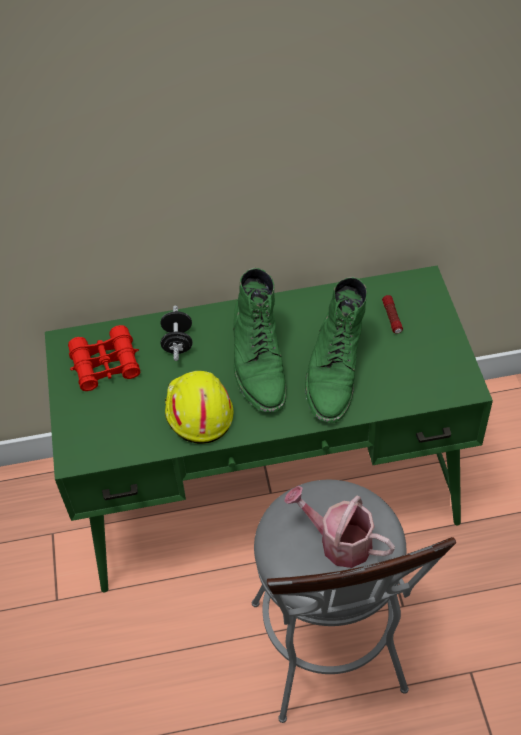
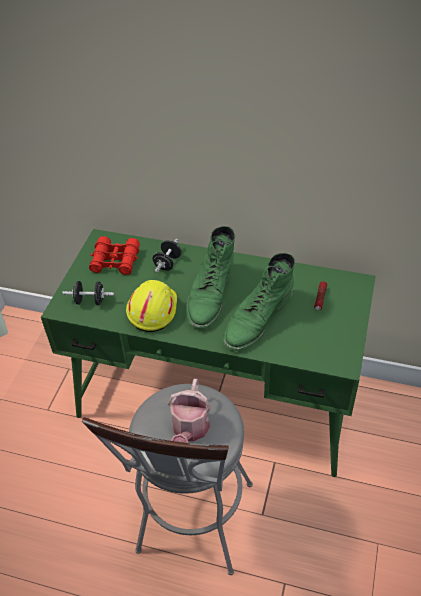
camera: 25 degrees right, 5 degrees down
(108, 431) = (90, 301): none -> black dumbbell
(339, 541) = (190, 430): watering can -> watering can turned 135 degrees counterclockwise

